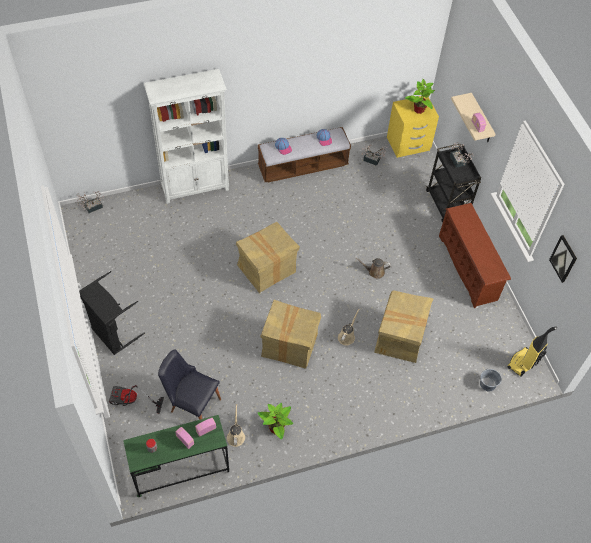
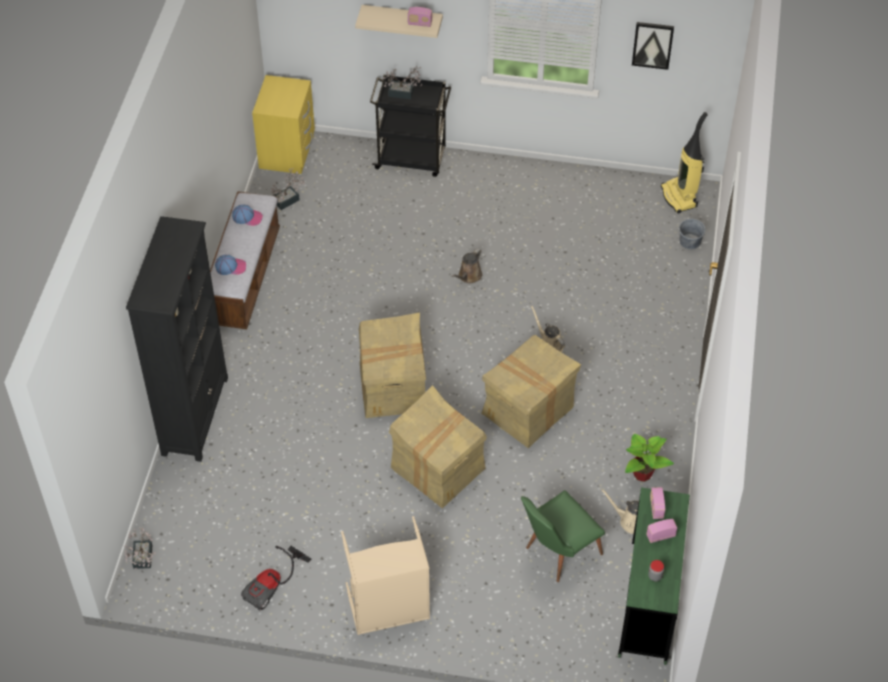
camera: 60 degrees left, 5 degrees down
(111, 332) = (389, 610): black laundry basket -> beige laundry basket
(131, 402) = (517, 624): vacuum cleaner -> vacuum cleaner (274, 586)
(191, 403) = (557, 553): black chair -> green chair
(195, 187) = (195, 415): white bookcase -> black bookcase
(399, 338) = (581, 294): cardboard box -> cardboard box (437, 468)
(419, 110) = (286, 94): potted plant -> none
(468, 268) = (520, 183): brown shoe rack -> none

